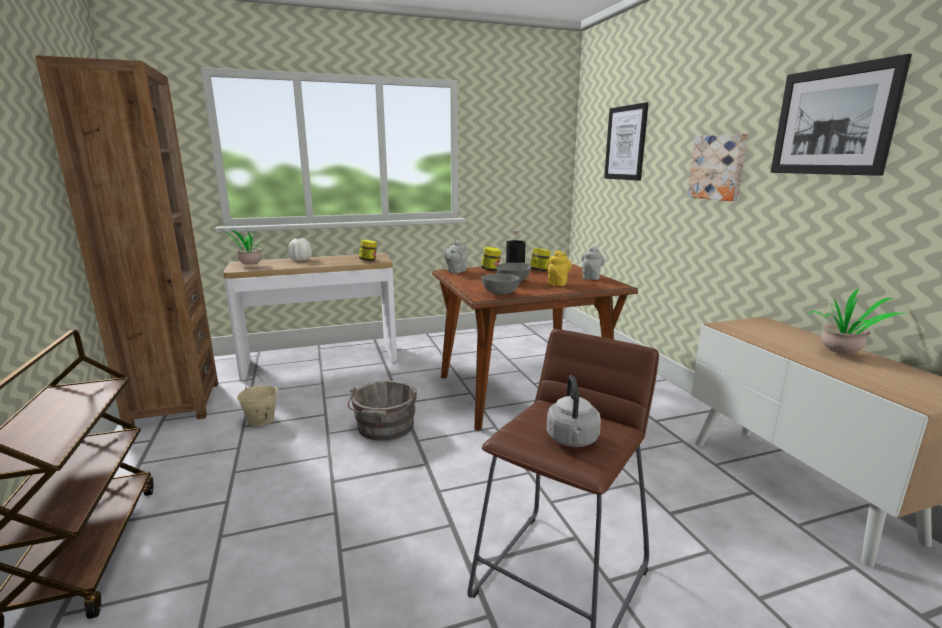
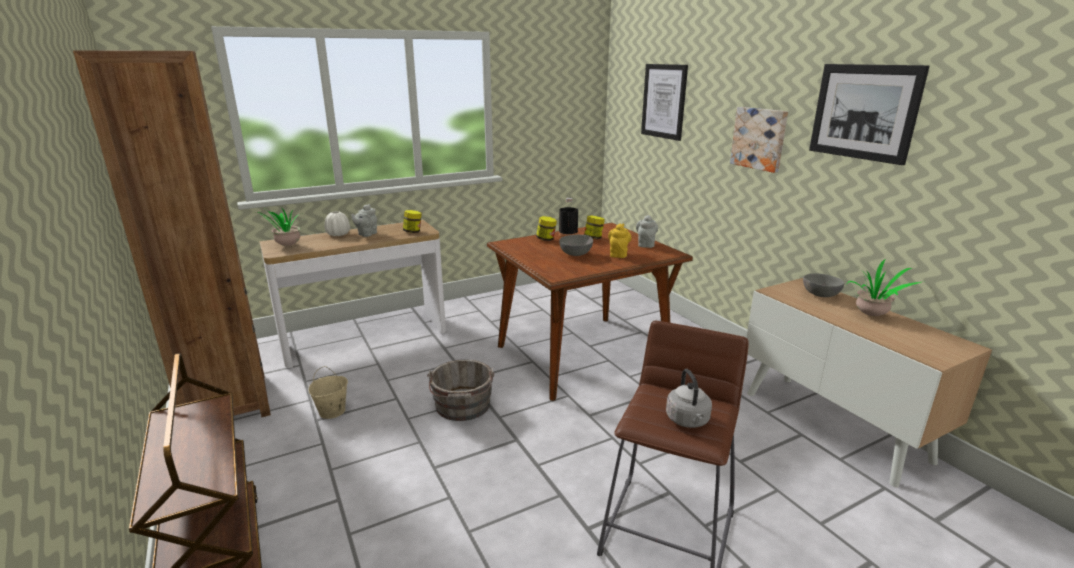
camera: 10 degrees left, 5 degrees up
(455, 271) = (512, 243): grey teapot -> grey teapot (366, 234)
(499, 294) = (570, 271): grey bowl -> grey bowl (819, 295)

